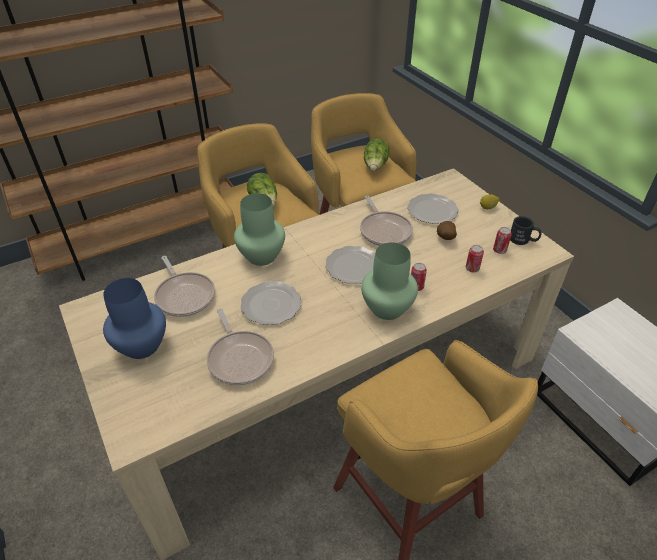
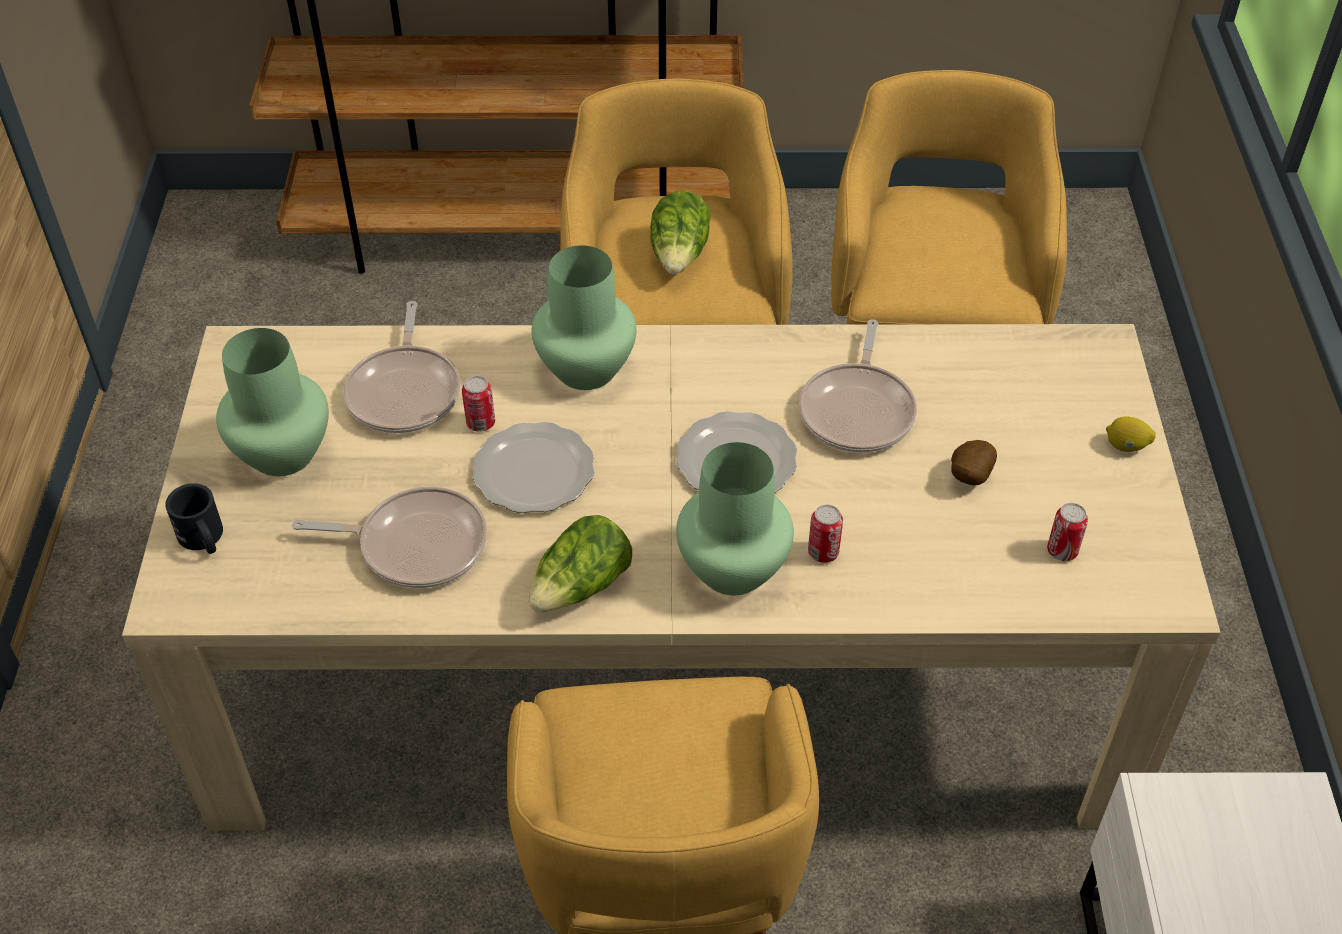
camera: 30 degrees right, 5 degrees up
(141, 346) = (281, 453): blue vase -> green vase
(240, 358) = (416, 544): frying pan -> frying pan turned 90 degrees counterclockwise
(375, 166) = (968, 255): lettuce -> lettuce (581, 586)
(432, 211) = (994, 406): plate -> none
(472, 269) = (968, 564): can -> can (480, 423)
(523, 240) = (1137, 550): black mug -> black mug (204, 540)

